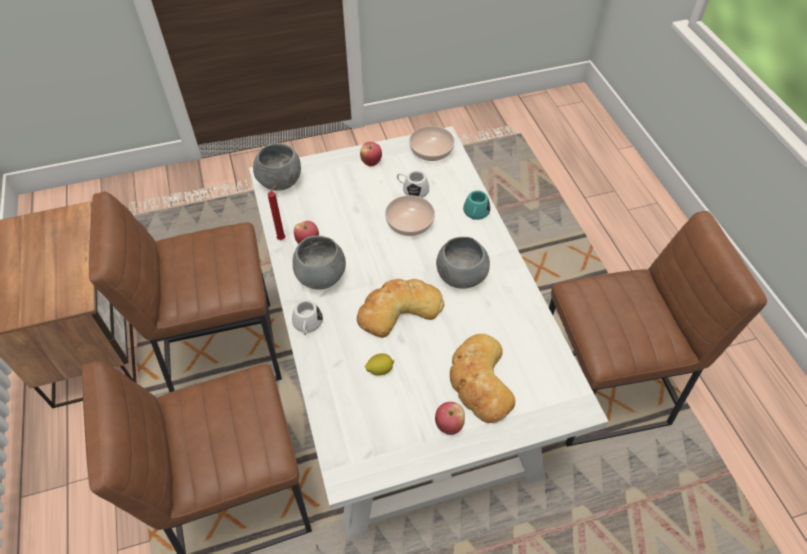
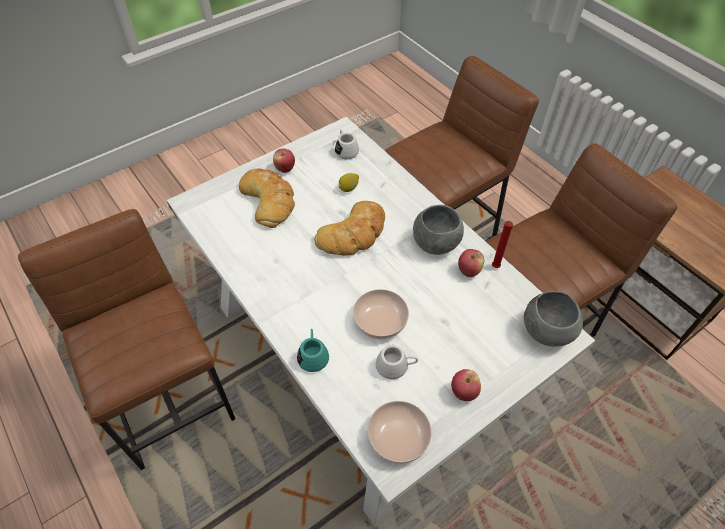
camera: 160 degrees right, 0 degrees up
(307, 325) = (422, 203): white mug -> white mug (345, 150)
(460, 276) = (308, 278): grey bowl -> none
(602, 391) = (169, 398): brown chair -> brown chair turned 90 degrees clockwise

